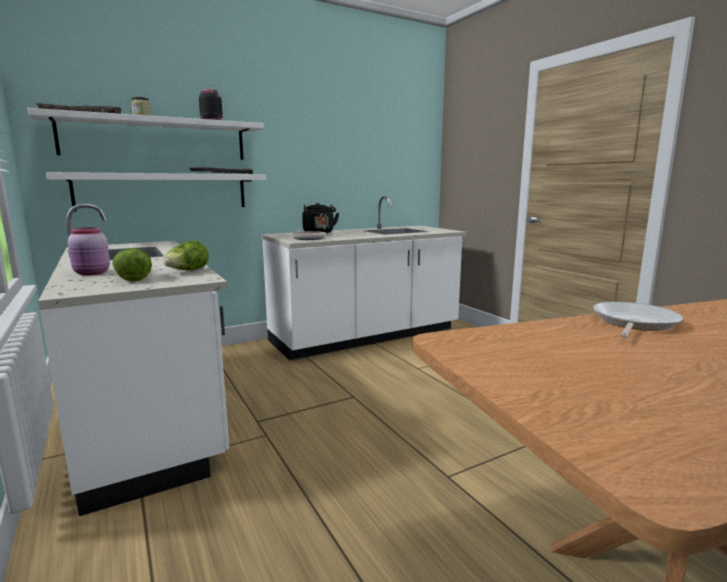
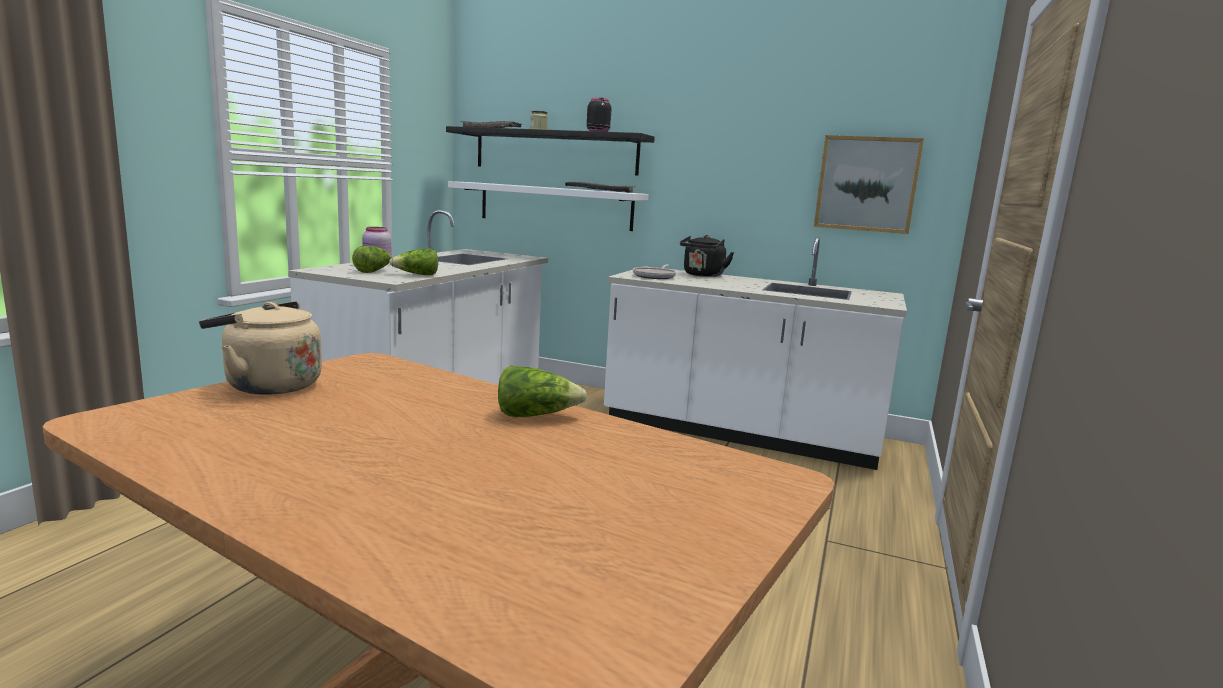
camera: 50 degrees right, 0 degrees up
(156, 139) = (555, 152): white shelf -> black shelf
(394, 160) = (866, 184): none -> picture
(523, 385) = (268, 385): none -> beige kettle
(633, 323) = (536, 415): frying pan -> lettuce

